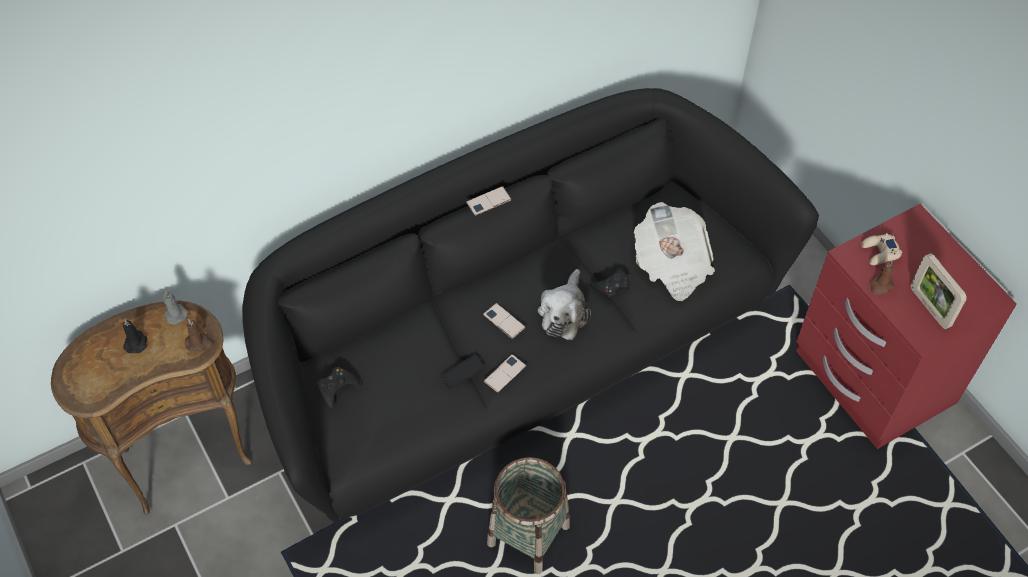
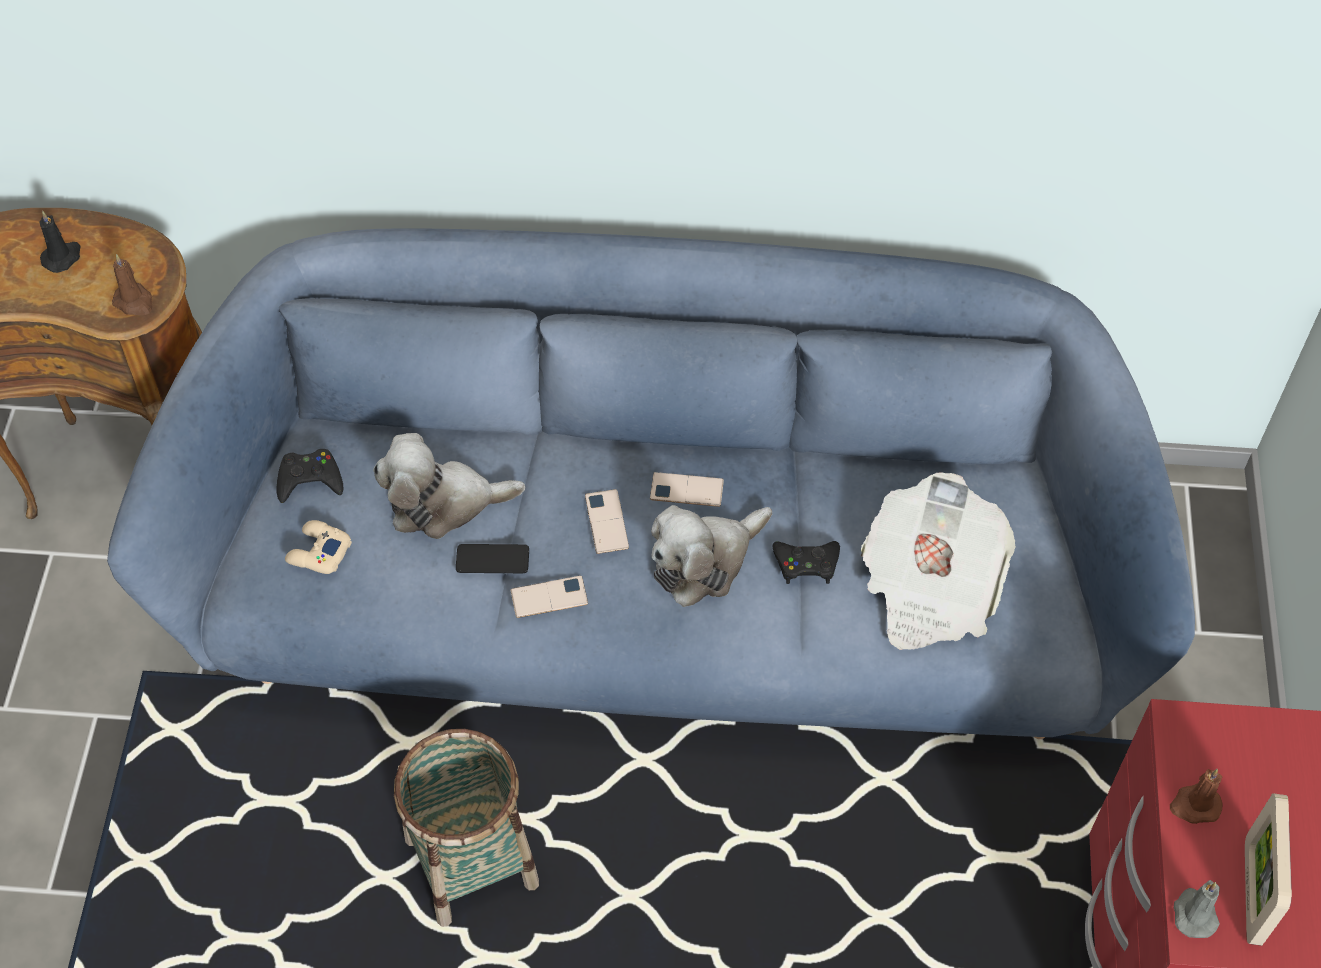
camera: 35 degrees right, 0 degrees up
(175, 313) = (139, 246): grey candle -> grey candle (1194, 913)
(415, 359) = (443, 503): none -> plush toy
(488, 201) = (679, 326): phone -> phone (686, 490)
(515, 353) = (660, 596): black sofa -> blue sofa
(880, 252) = (1240, 752): beige game controller -> beige game controller (318, 552)

